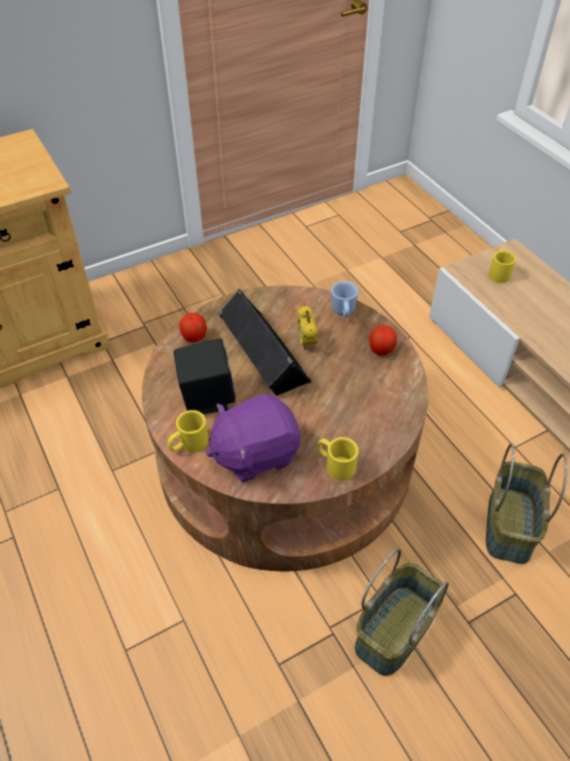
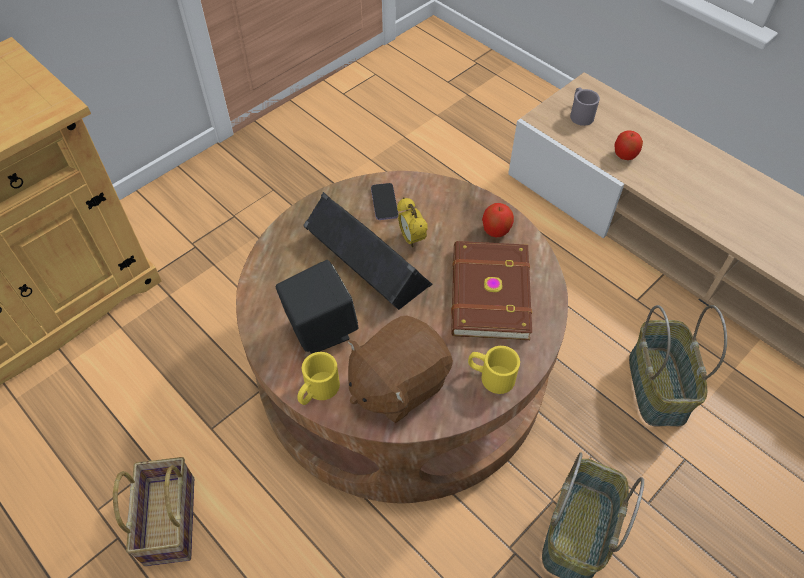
camera: 15 degrees left, 5 degrees up
(56, 531) = (168, 518): none -> basket
(194, 337) = (281, 258): apple -> apple (624, 155)
(255, 453) = (398, 384): purple plush toy -> brown plush toy
(293, 310) = (384, 203): none -> phone
(343, 313) = (440, 195): blue mug -> none
(356, 398) = (487, 293): none -> brown book
(498, 272) = (580, 114): yellow mug -> grey mug

